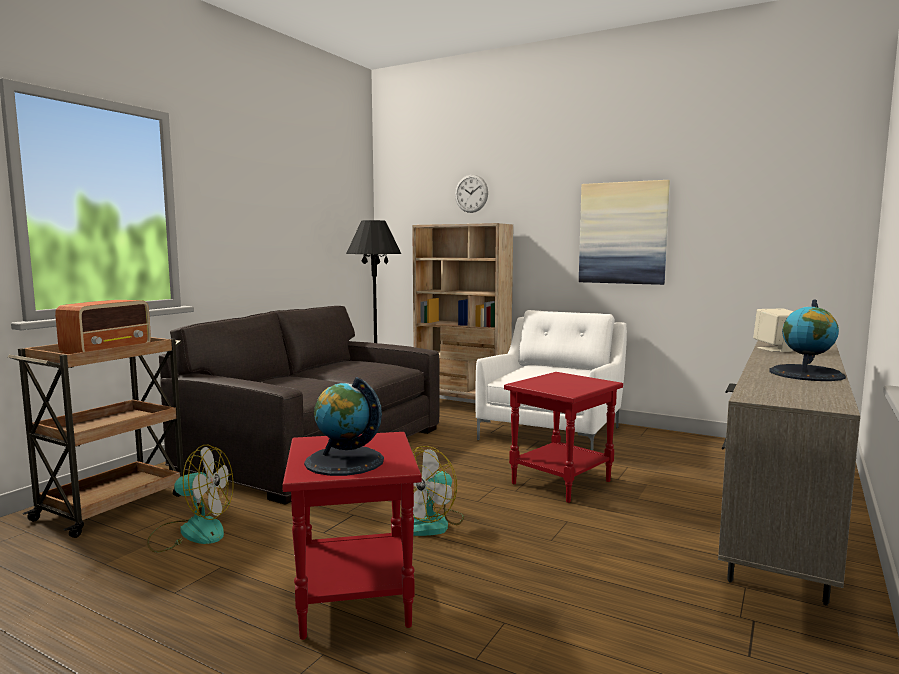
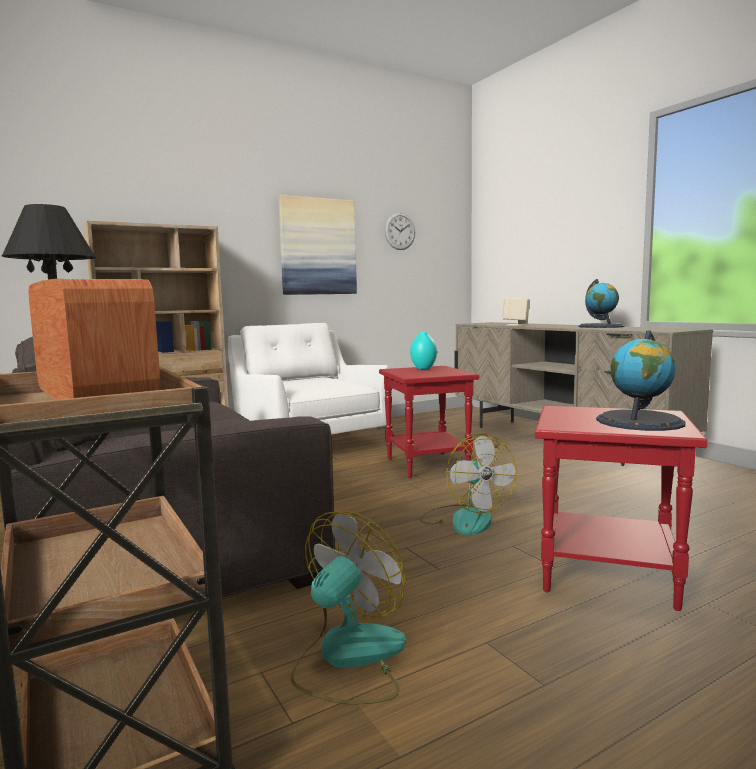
camera: 60 degrees left, 0 degrees up
(471, 193) = (143, 189): wall clock -> wall clock (400, 231)
(580, 380) = (423, 368): none -> turquoise vase

